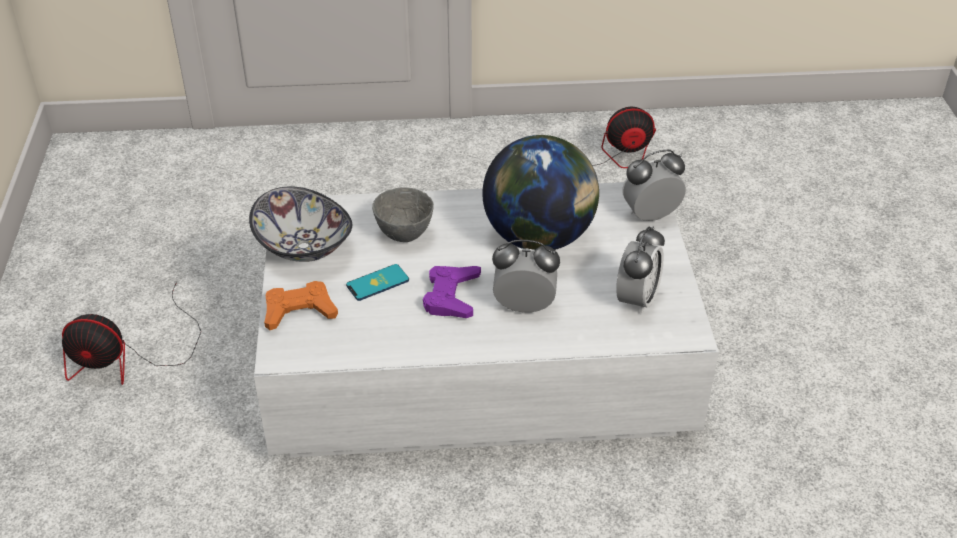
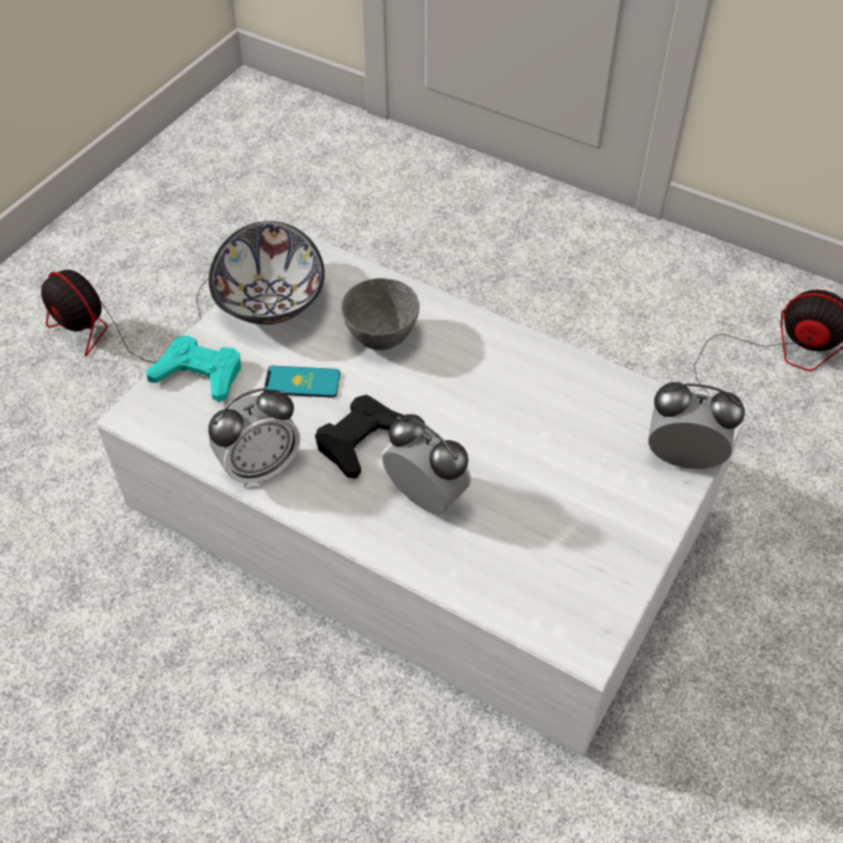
camera: 35 degrees right, 10 degrees up
(299, 311) = (199, 374): orange game controller -> turquoise game controller
(451, 296) = (361, 440): purple game controller -> black game controller
(539, 237) = (523, 418): globe -> none
(637, 300) = (563, 562): alarm clock -> alarm clock (260, 467)

